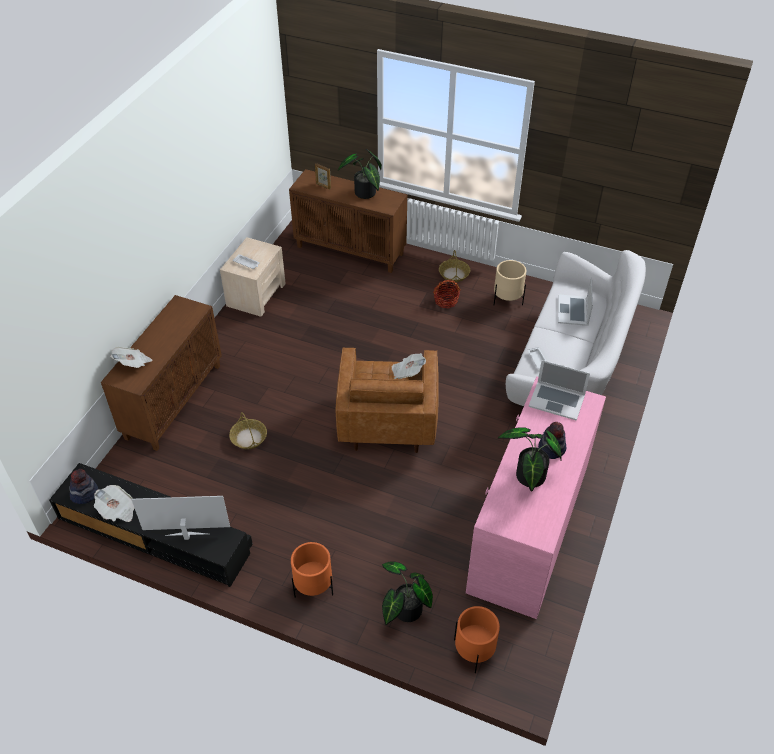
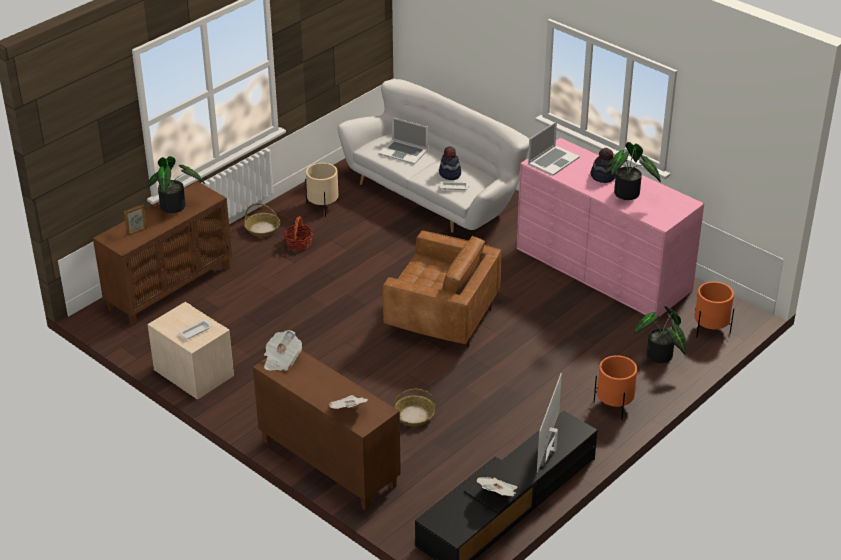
camera: 70 degrees left, 10 degrees down
(84, 494) = (462, 519): hat -> hat (450, 174)
(407, 372) = (425, 263): newspaper -> newspaper (281, 360)

